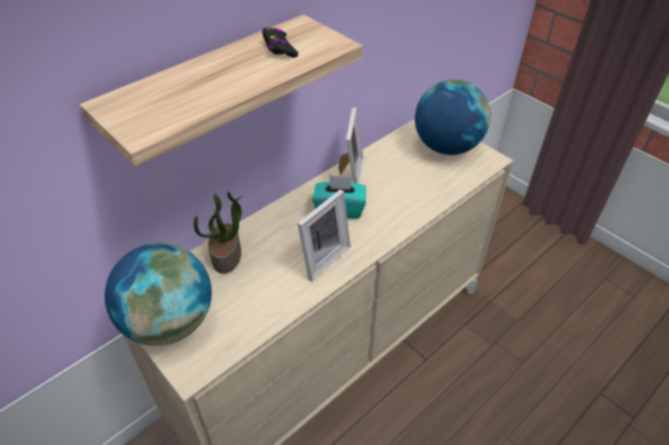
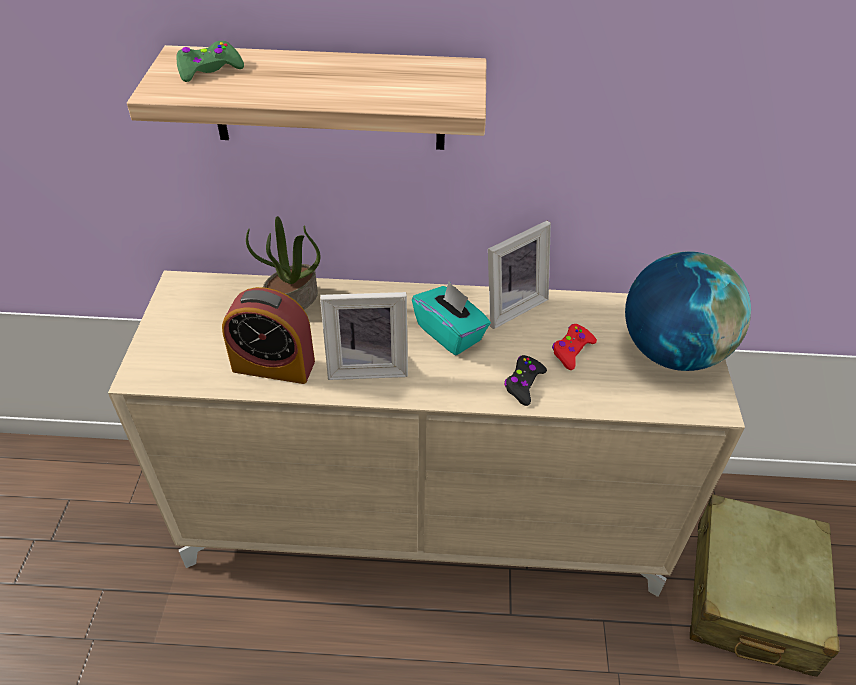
camera: 45 degrees right, 0 degrees up
(149, 102) = (209, 69): none -> green game controller
(170, 322) = (179, 323): globe -> none
(269, 299) = (273, 366): none -> alarm clock
(279, 48) = (396, 79): black game controller -> black game controller (523, 384)
(406, 176) = (571, 350): none -> red game controller
(504, 260) = (751, 595): none -> beige suitcase

